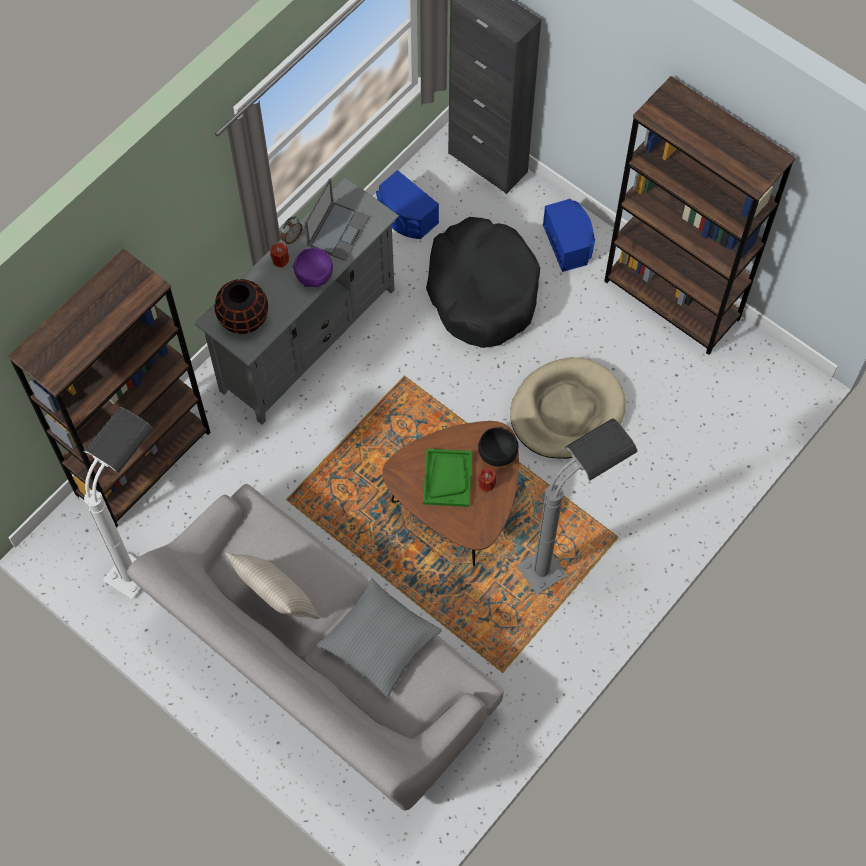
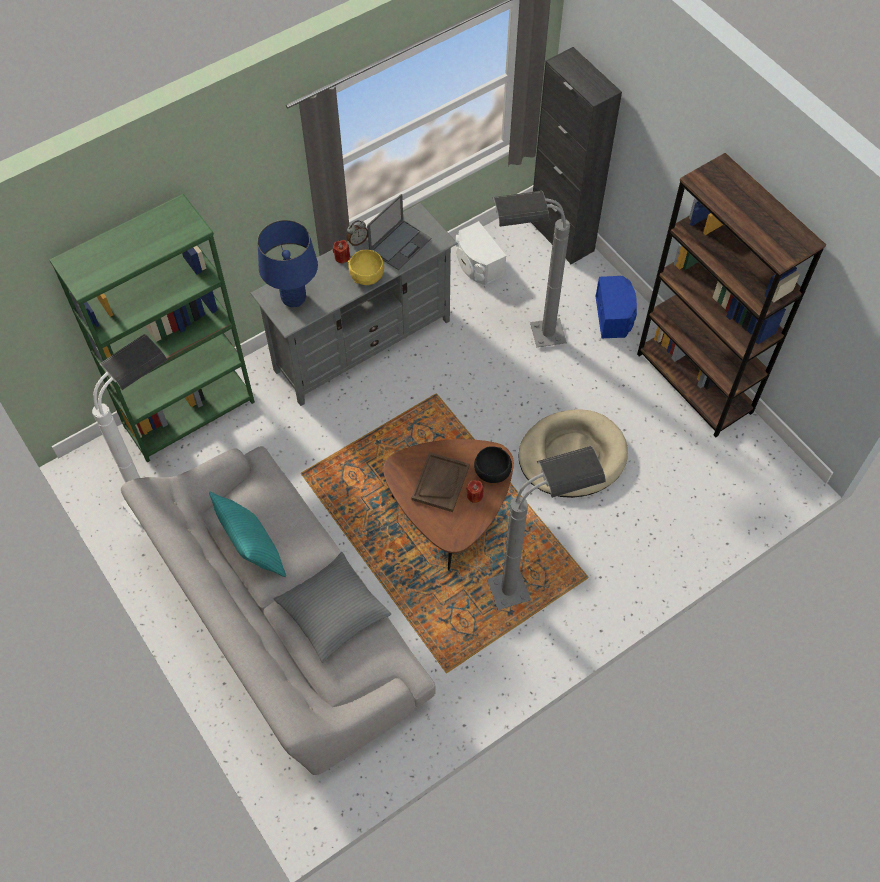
camera: 15 degrees right, 5 degrees down
(143, 462) = (189, 414): brown bookcase -> green bookcase
(243, 319) = (294, 298): black vase -> blue table lamp
(277, 600) = (253, 551): beige pillow -> turquoise pillow
(314, 275) = (367, 276): purple bowl -> yellow bowl
(405, 217) = (477, 264): blue speaker -> white speaker
(447, 478) = (440, 482): green tray -> brown tray
(482, 291) = (526, 338): black dog bed -> grey floor lamp

